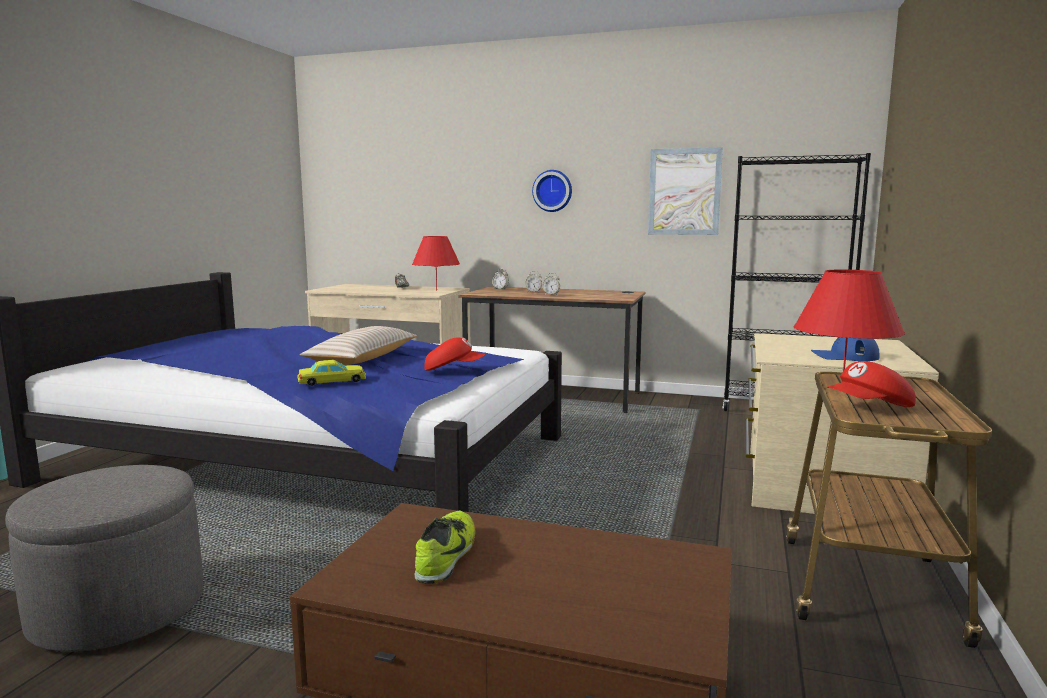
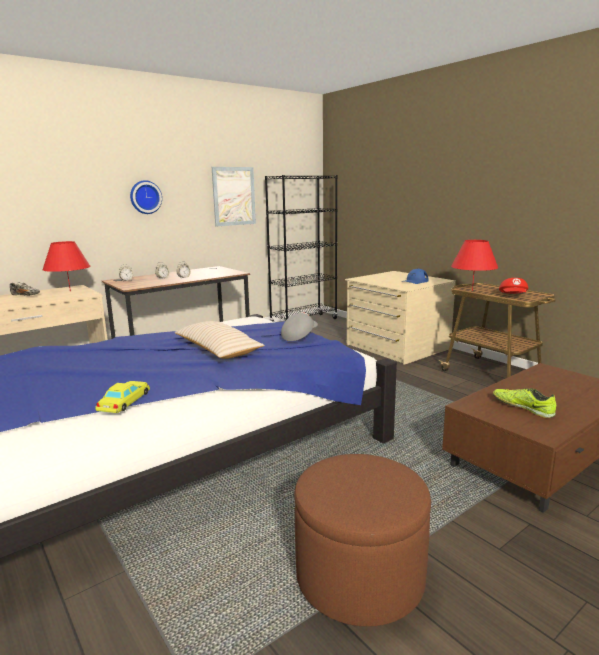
camera: 55 degrees left, 5 degrees up
(118, 609) = (359, 576): grey ottoman -> brown ottoman
(332, 381) = (278, 365): yellow toy car -> yellow toy car (124, 401)
(453, 369) = (299, 336): red cap -> grey cap

